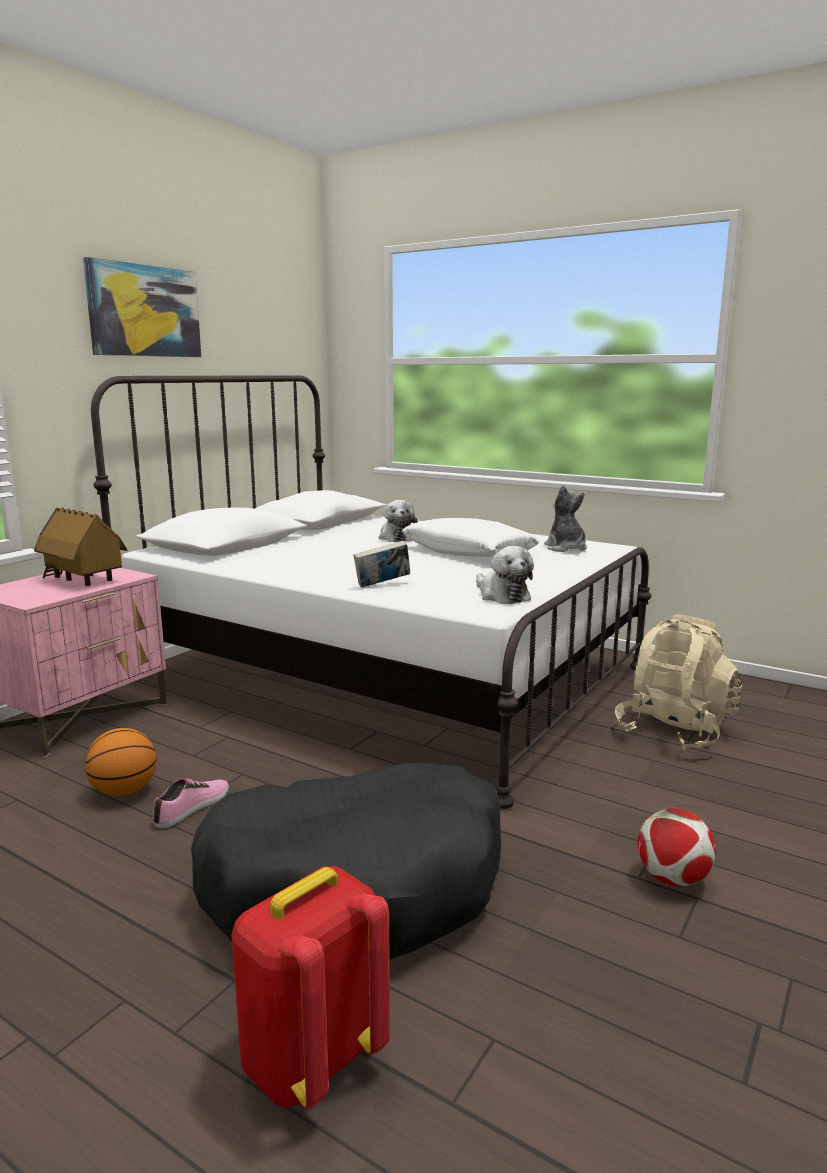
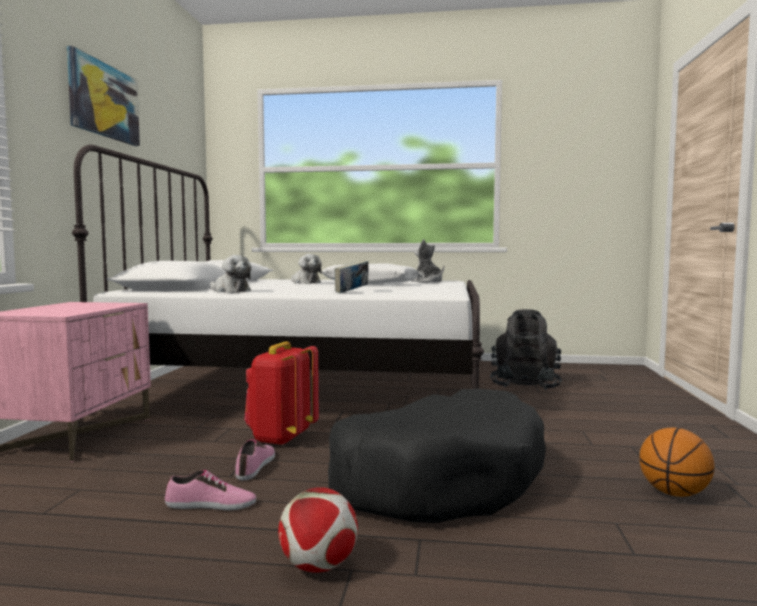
camera: 25 degrees left, 10 degrees down
(83, 580) = (84, 306): toy house -> none
(97, 856) = (211, 505): none -> shoe
(124, 791) = (181, 468): basketball -> basketball (673, 493)
(310, 1059) = (526, 560): red backpack -> red backpack (281, 438)
(502, 595) = (439, 291): plush toy -> plush toy (230, 291)
(673, 879) = (609, 441): football -> football (319, 566)
(674, 730) = (524, 386): beige backpack -> black backpack

